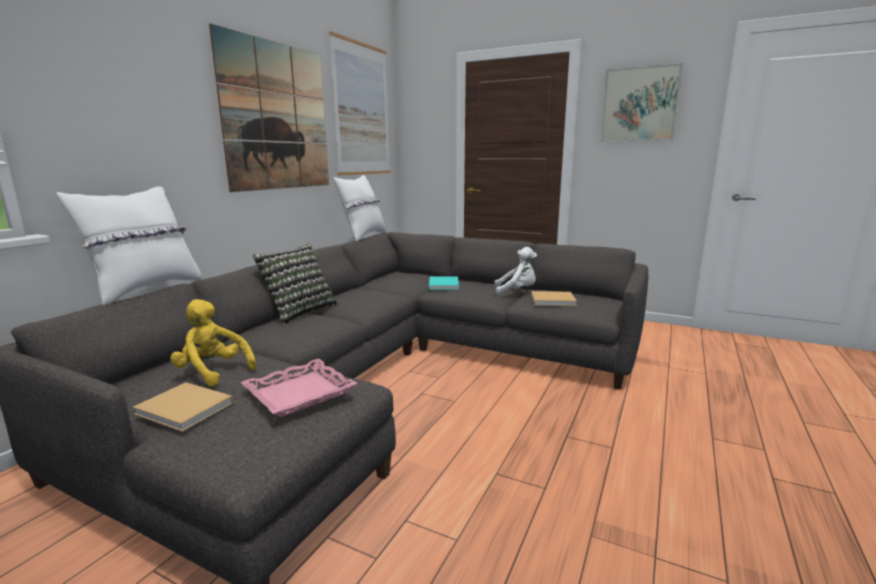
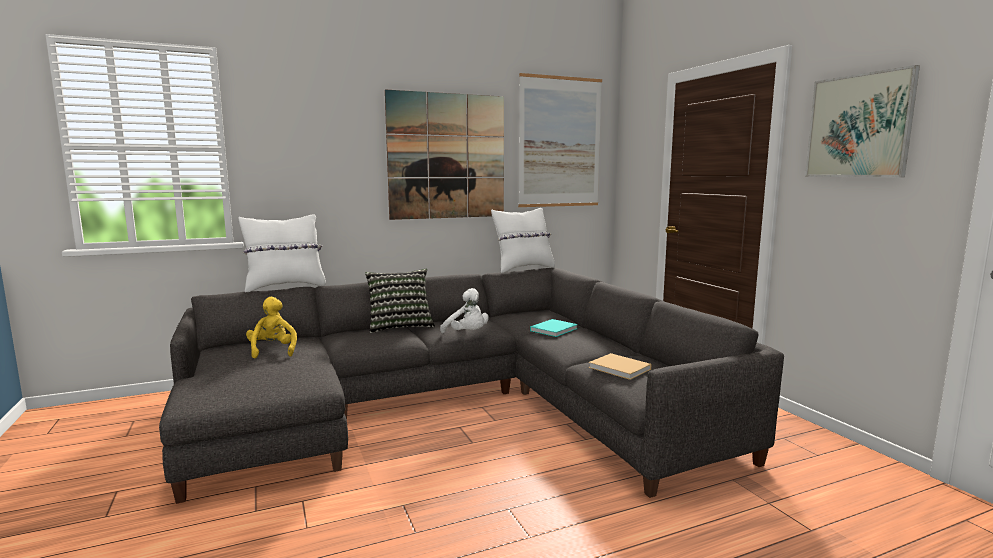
camera: 40 degrees right, 5 degrees down
(186, 409) = (223, 366): beige book -> none
(300, 394) = (279, 377): pink tray -> none
(516, 291) = (609, 351): white plush toy -> white plush toy (467, 334)

